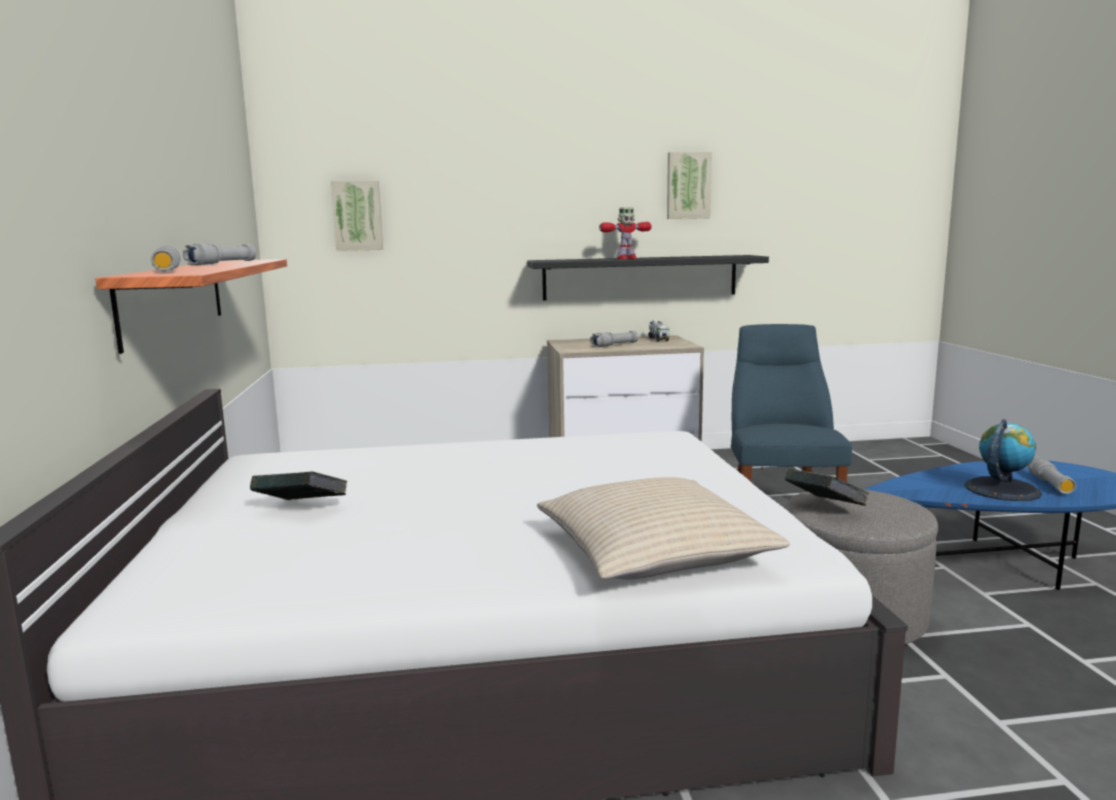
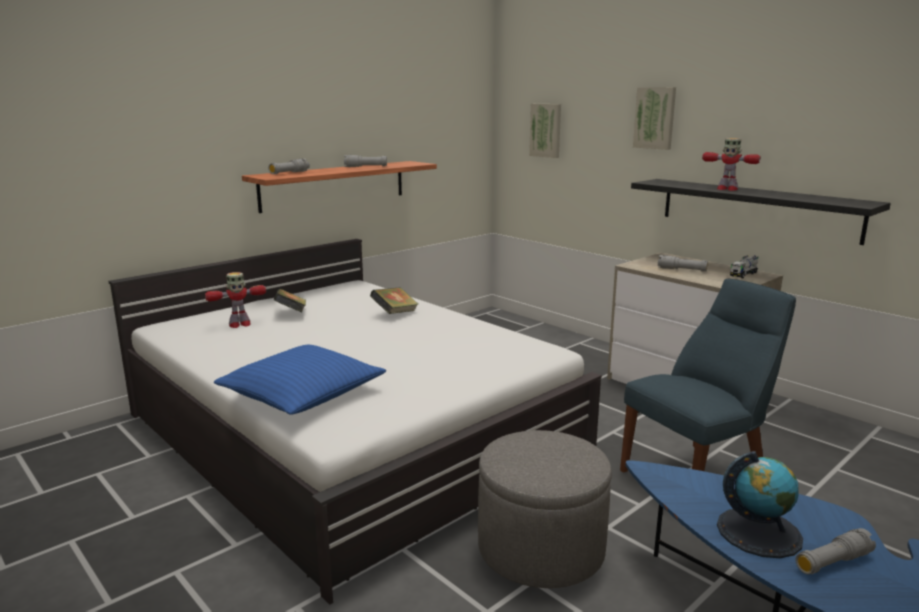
camera: 55 degrees right, 5 degrees up
(273, 548) = (239, 324): none -> toy robot
(654, 551) = (302, 394): beige pillow -> blue pillow
(688, 185) = (823, 117): picture -> picture (655, 118)
(825, 508) = (520, 444): book -> book (395, 313)

